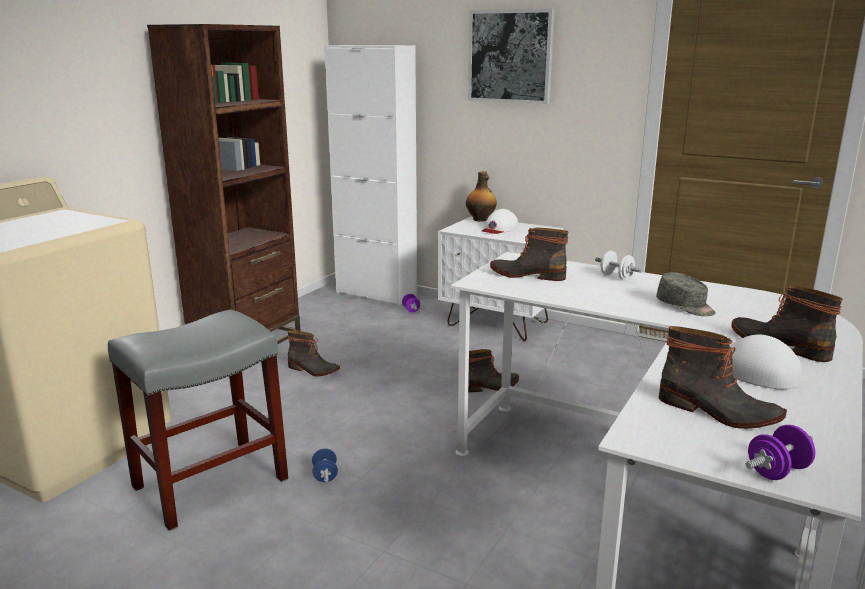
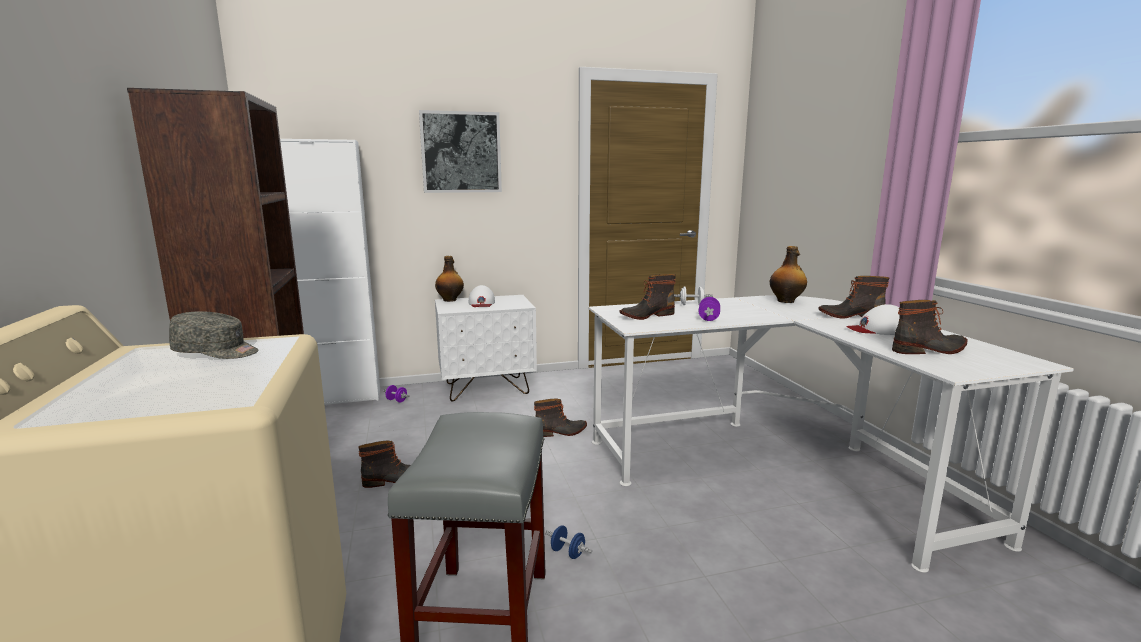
camera: 45 degrees left, 5 degrees down
(490, 386) = (561, 432): boot -> boot turned 45 degrees clockwise
(685, 306) = (767, 310): grey cap -> grey cap (217, 352)
(760, 304) = (786, 301): none -> bottle
(777, 471) = (1015, 364): purple dumbbell -> purple dumbbell (708, 318)

